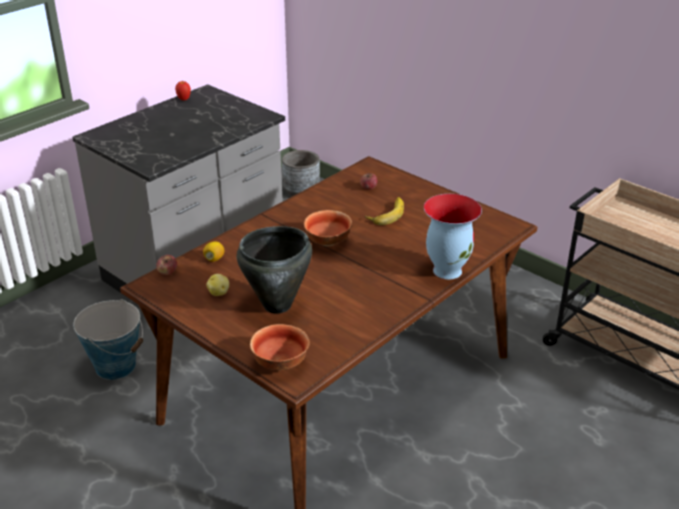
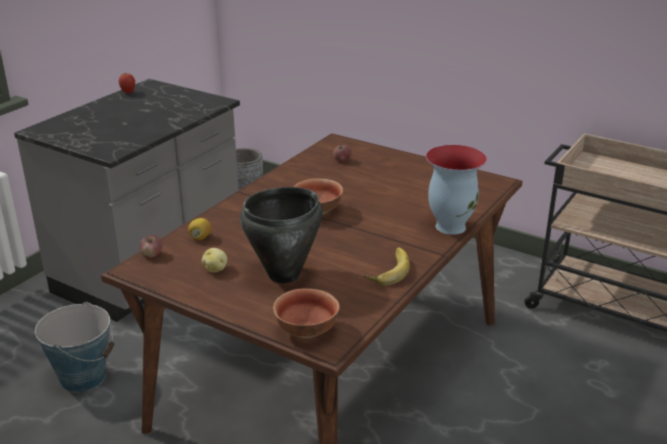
camera: 10 degrees left, 5 degrees down
(385, 213) = (368, 181): banana -> banana (387, 270)

